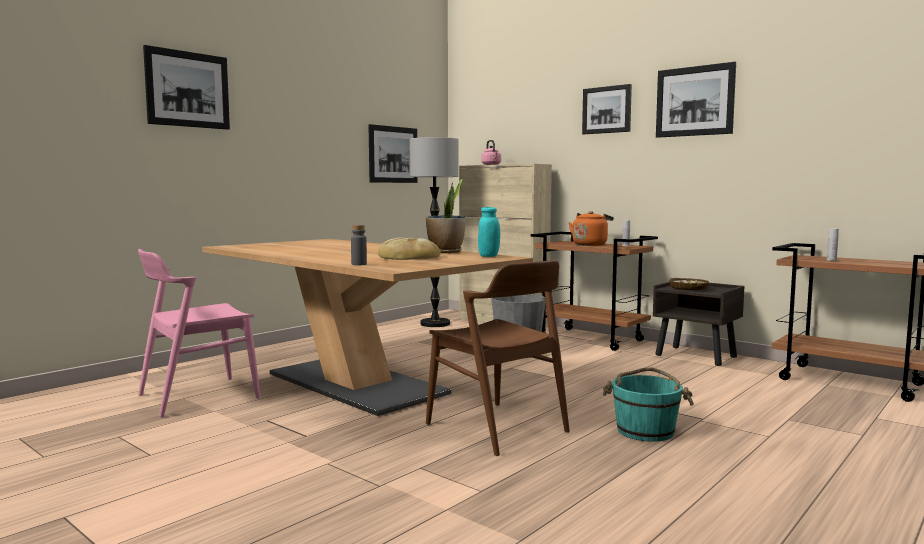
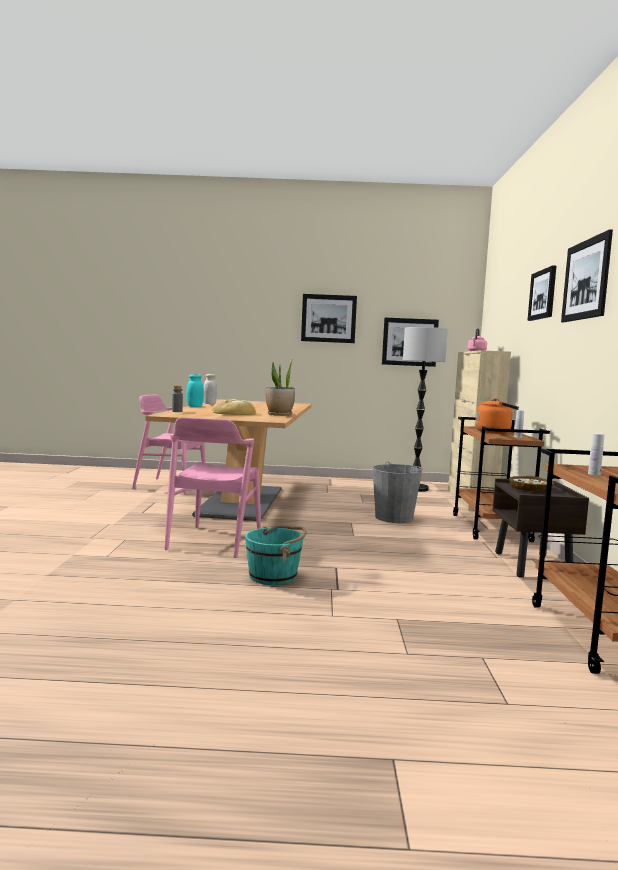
camera: 50 degrees right, 0 degrees up
(188, 89) = (234, 300): picture -> picture (328, 318)
(271, 252) = (209, 404): none -> white jar
(488, 256) = (272, 418): turquoise jar -> turquoise jar (195, 406)
(496, 428) = (214, 541): brown chair -> pink chair

